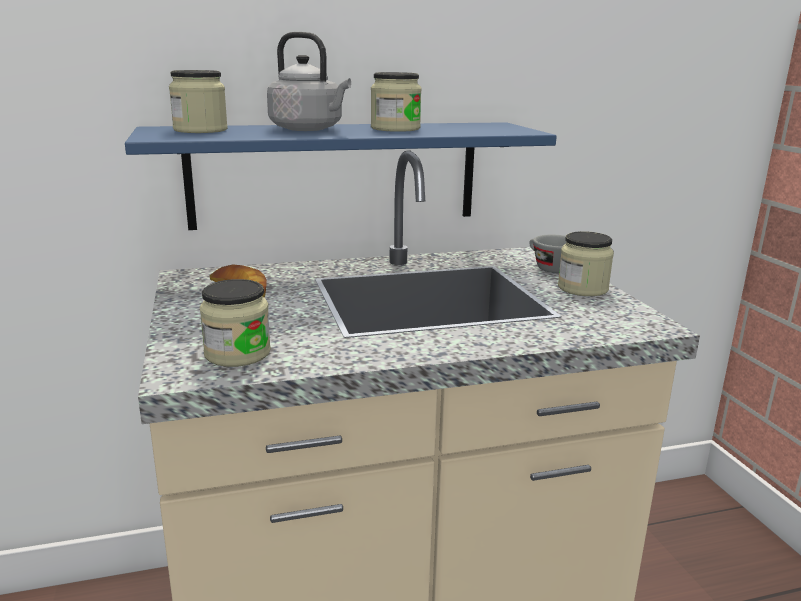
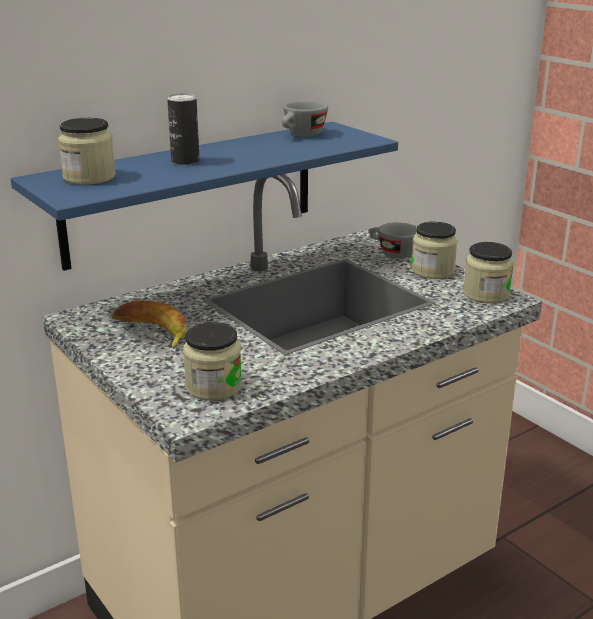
camera: 20 degrees left, 5 degrees up
(309, 129) = (185, 161): grey kettle -> can
(395, 128) = (258, 149): jar -> jar (486, 294)
(458, 125) = (302, 135): none -> grey cup

